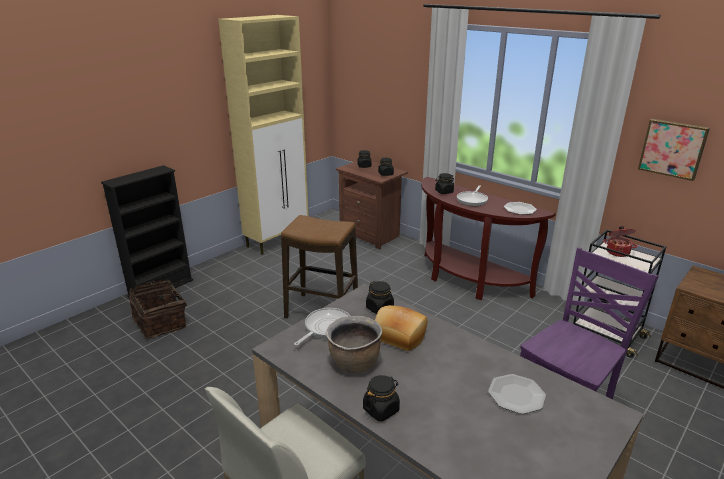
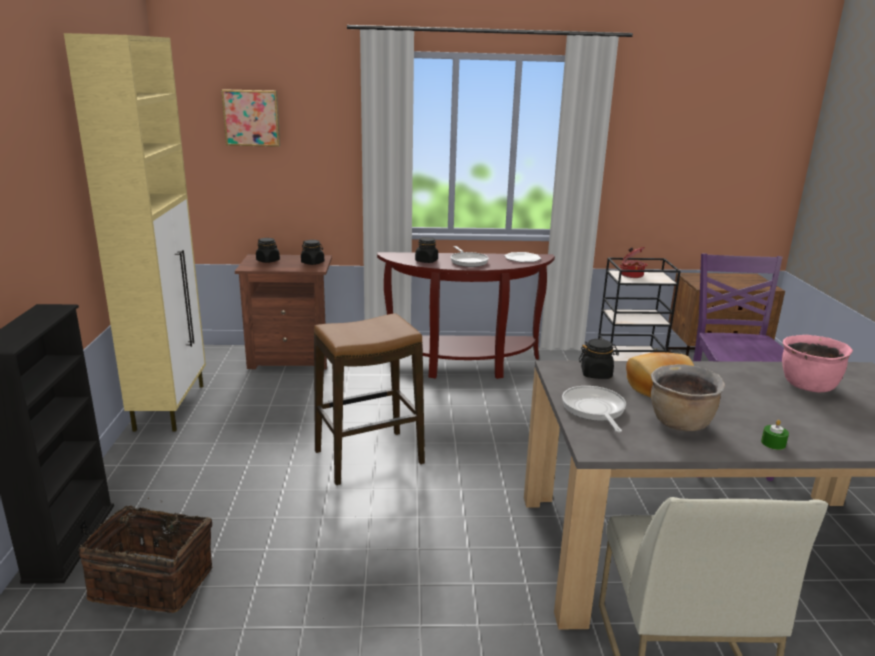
camera: 45 degrees left, 5 degrees down
(381, 409) = (773, 443): black jar -> green candle
(516, 395) = (807, 386): plate -> pink cooking pot
(673, 148) = (646, 164): picture -> picture (252, 118)

